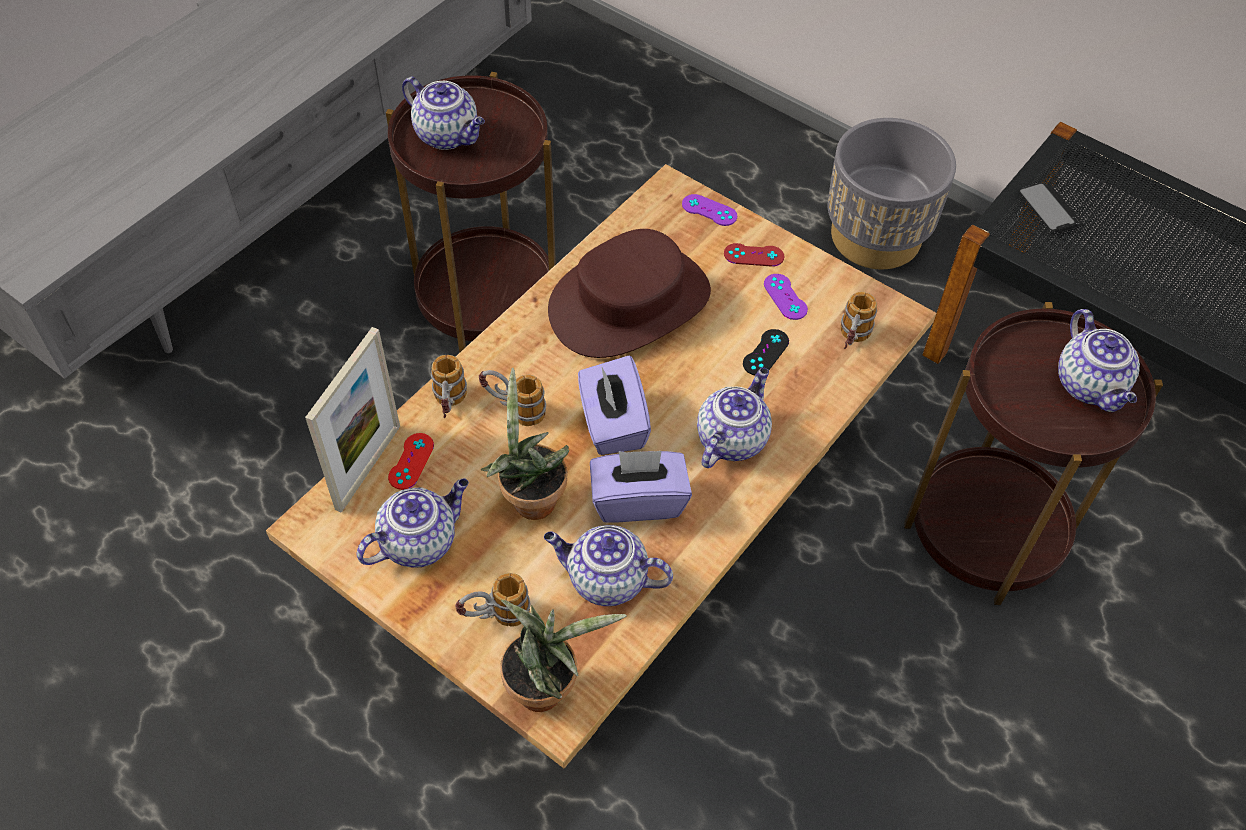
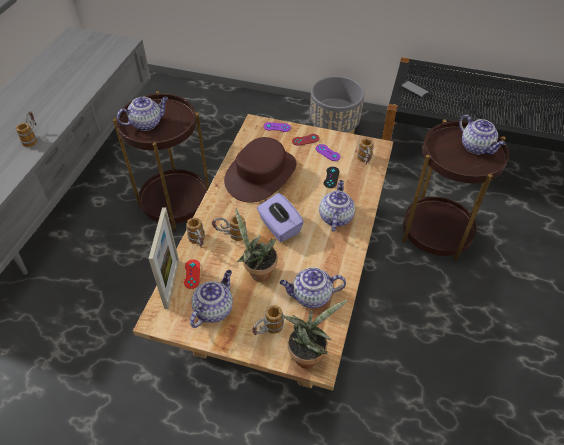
camera: 20 degrees left, 5 degrees down
(241, 102) = (32, 138): none -> mug
(448, 135) = (147, 123): teapot -> teapot turned 45 degrees counterclockwise
(638, 500) = (308, 256): purple tissue box -> none

